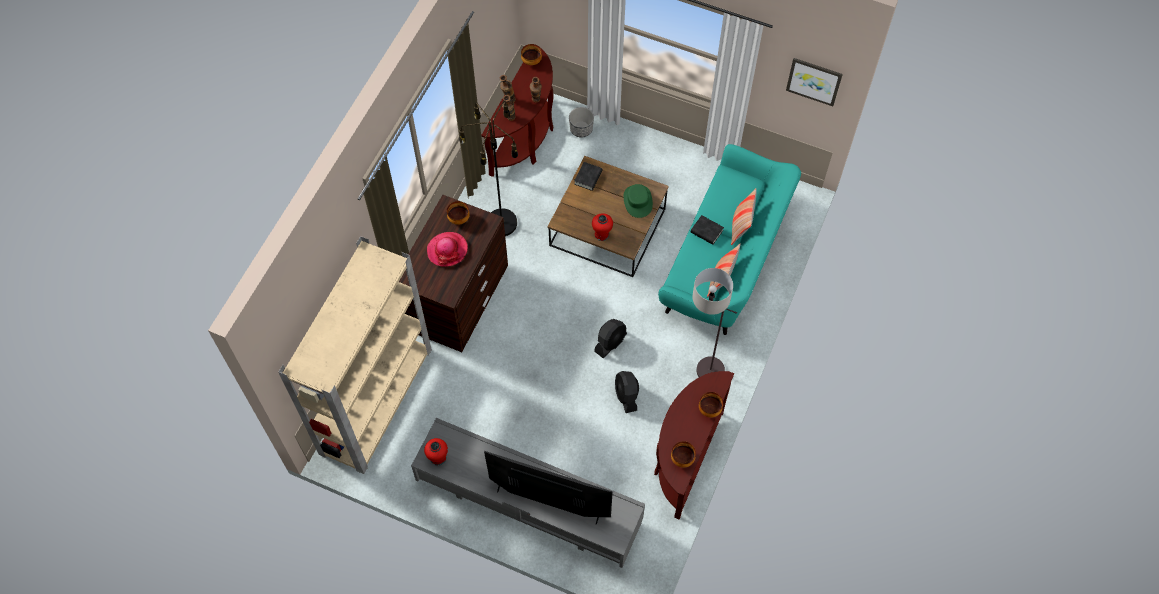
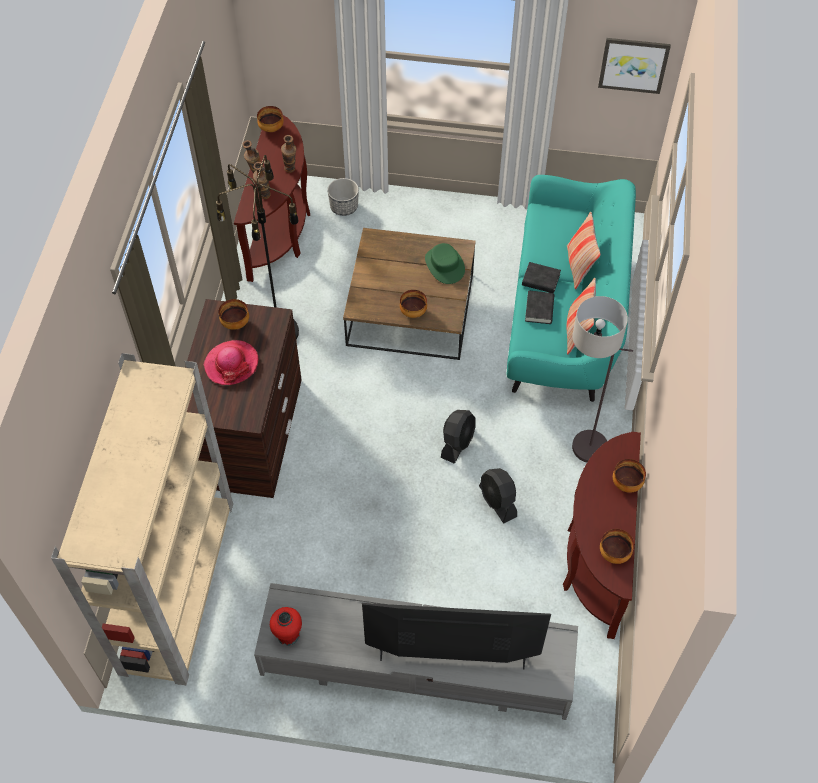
camera: 15 degrees left, 5 degrees down
(588, 178) = (375, 251): black book -> black book (539, 309)
(601, 234) = (413, 312): red vase -> bowl

